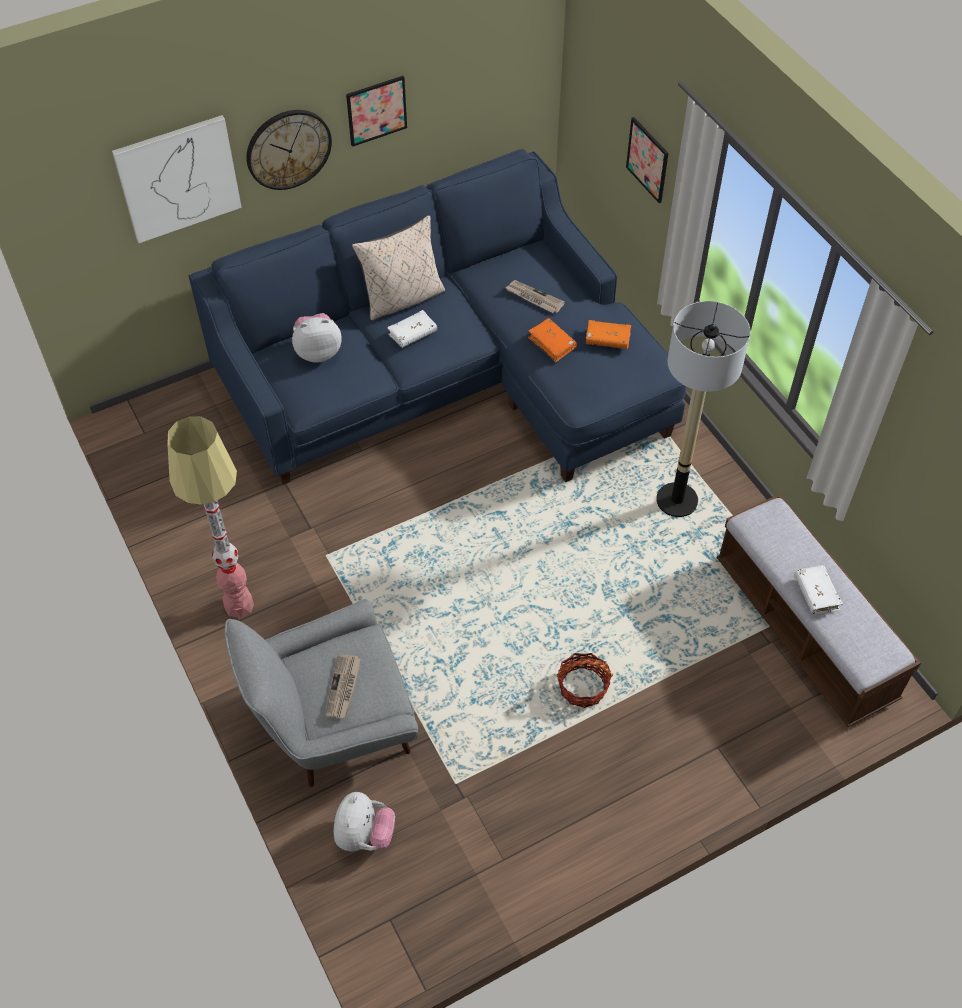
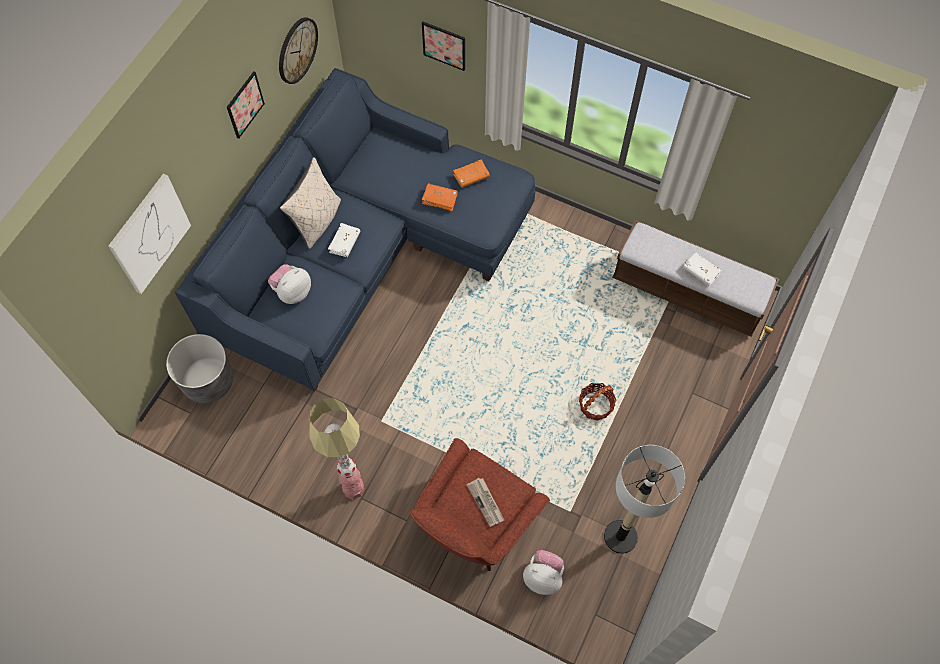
camera: 35 degrees left, 10 degrees up
(187, 413) = (208, 381): none -> grey planter
(288, 149) = (204, 167): wall clock -> wall clock (297, 50)
(334, 727) = (474, 525): grey armchair -> red armchair
(364, 835) = (543, 577): plush toy -> plush toy turned 45 degrees counterclockwise
(534, 298) = (403, 173): newspaper -> none
(676, 501) = (561, 254): floor lamp -> floor lamp (620, 537)

